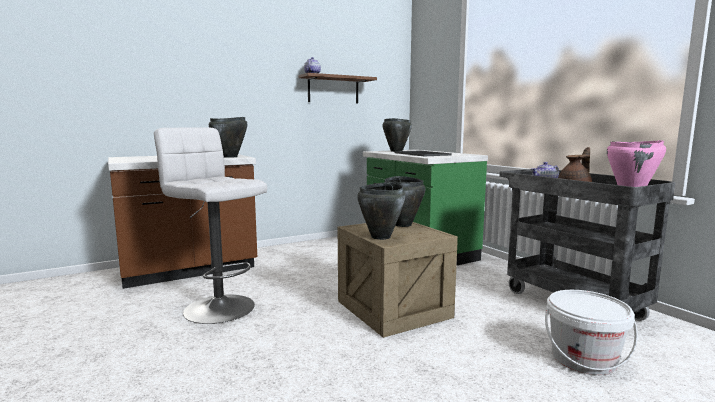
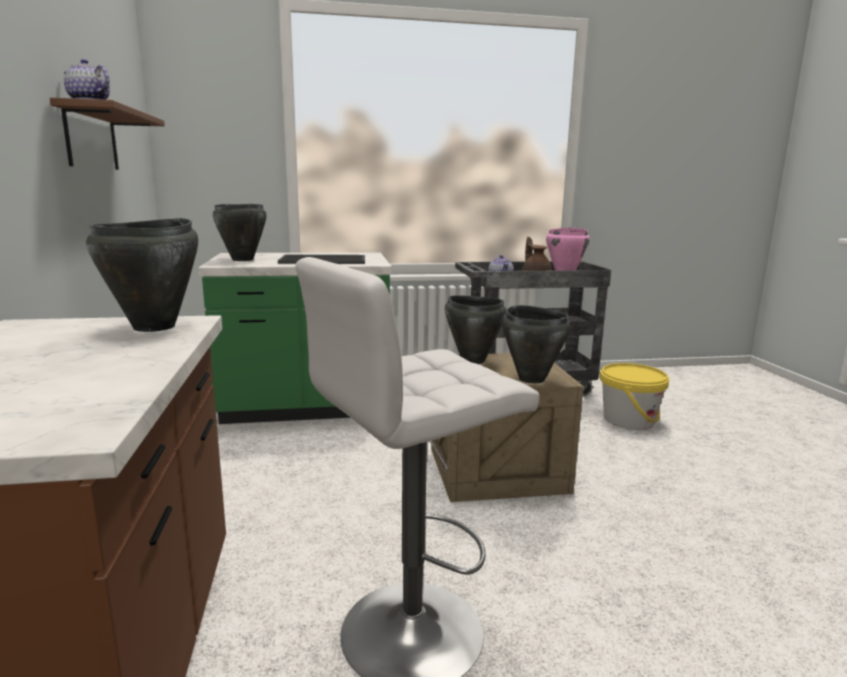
camera: 70 degrees left, 5 degrees up
(583, 359) = (629, 419): white bucket -> yellow bucket

